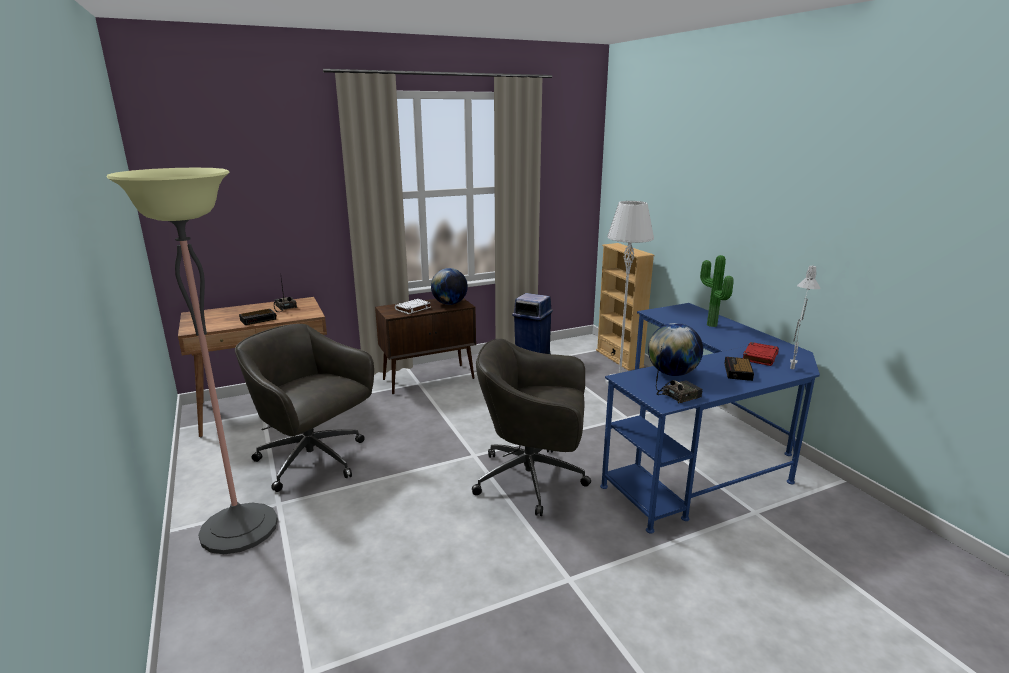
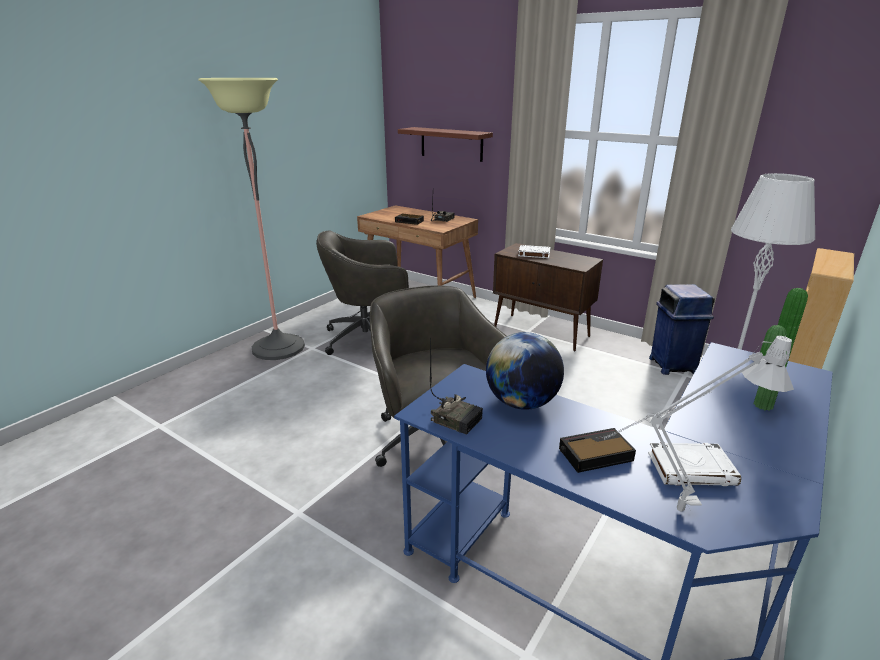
camera: 60 degrees right, 5 degrees up
(260, 223) = (451, 144): none -> shelf
(314, 461) = (369, 338): grey office chair -> grey office chair turned 105 degrees counterclockwise
(449, 303) = (572, 261): globe -> none
(759, 356) = (692, 469): red book -> white book

